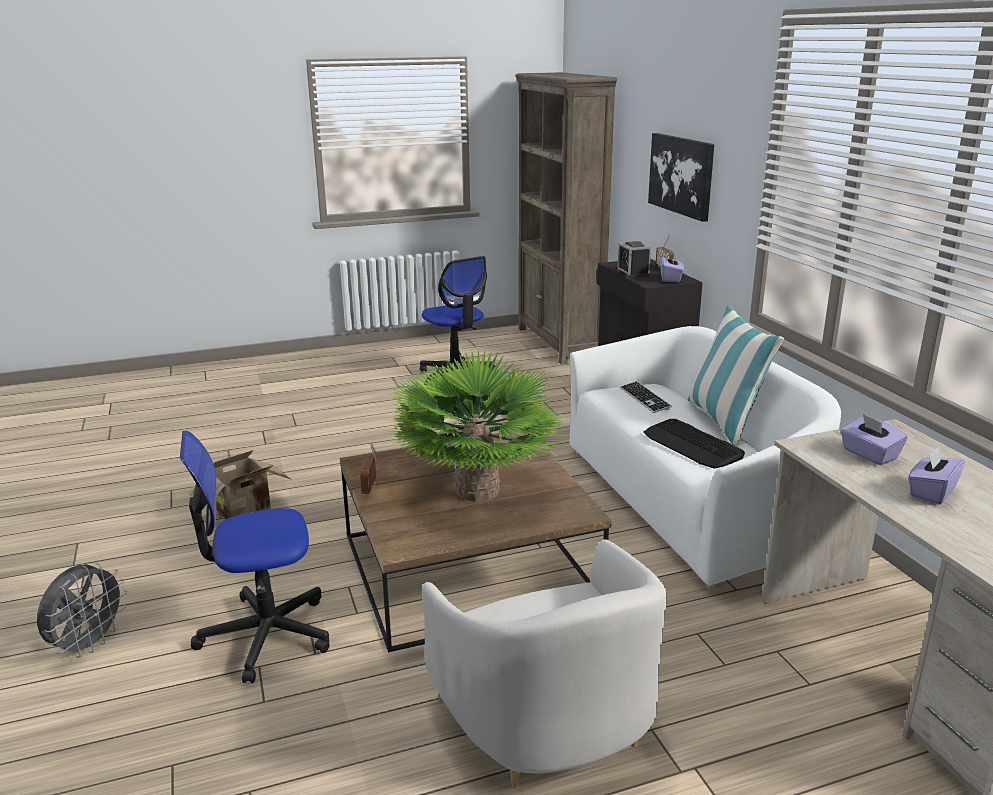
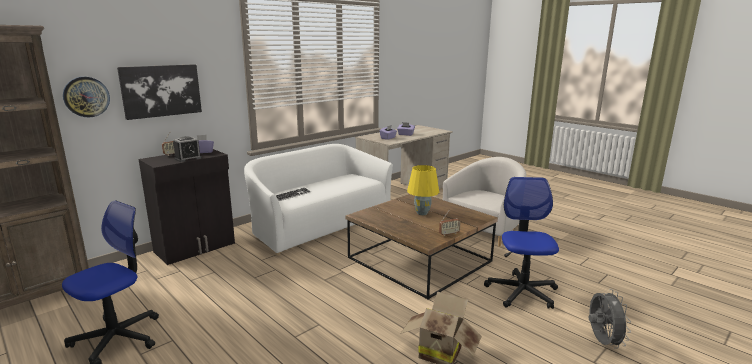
camera: 115 degrees left, 5 degrees down
(89, 644) = (601, 342): grey fan -> grey fan turned 90 degrees clockwise
(265, 634) = (522, 292): office chair -> office chair turned 135 degrees counterclockwise
(477, 490) = (422, 213): potted plant -> yellow table lamp
(636, 164) = (86, 97): none -> wall clock
(692, 445) = (342, 184): keyboard -> none
(725, 421) = (310, 181): pillow -> none

